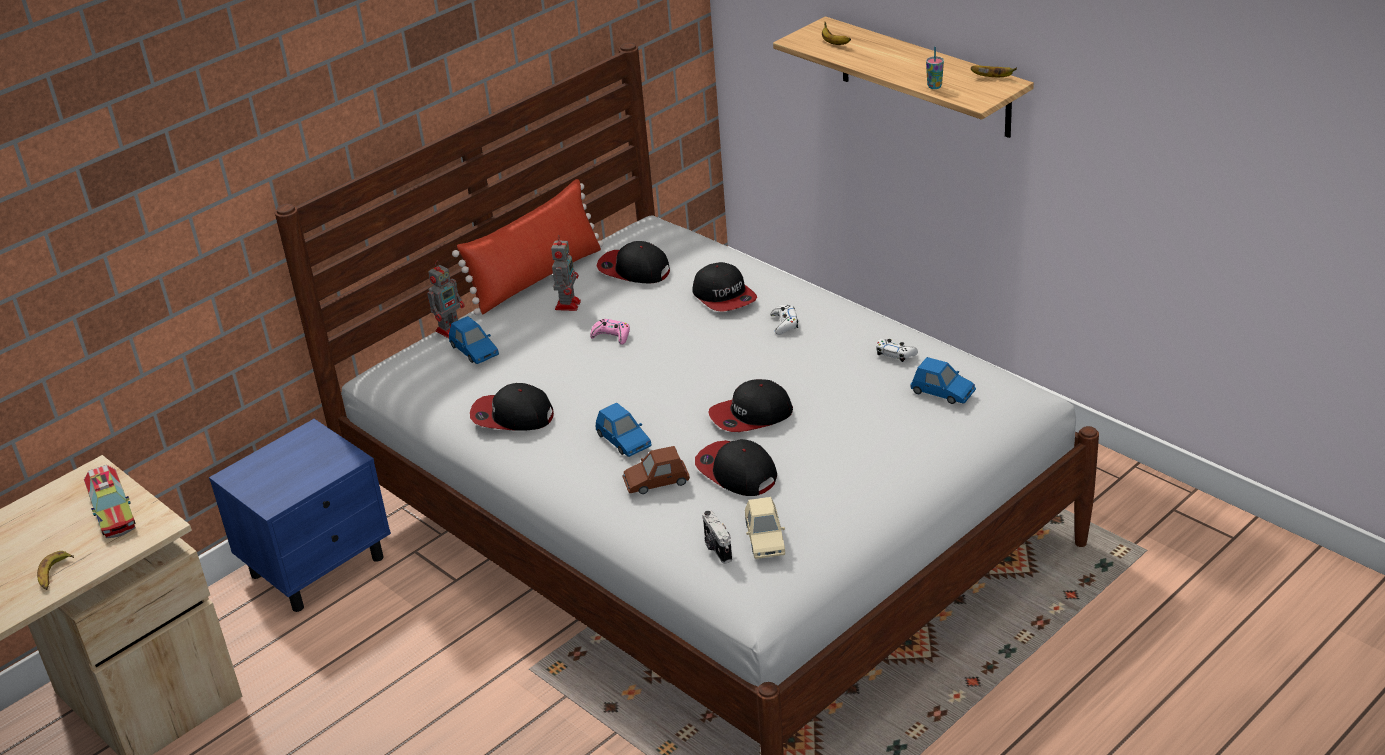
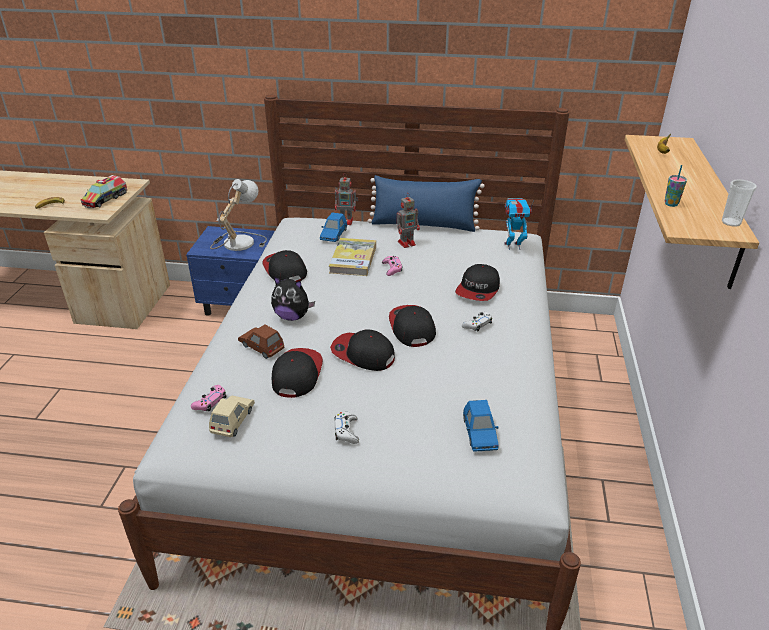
camera: 50 degrees right, 0 degrees up
(298, 462) = (237, 242): none -> table lamp
(537, 278) = (424, 225): red pillow -> blue pillow
(555, 356) = (353, 259): none -> book
(623, 441) = (292, 316): blue toy car -> plush toy
(633, 270) = (465, 248): cap -> cap (411, 327)
(667, 238) = (513, 246): none -> toy robot
(716, 548) = (210, 402): camera -> pink game controller
(765, 539) = (233, 420): beige toy car -> beige toy car turned 150 degrees clockwise
(895, 354) = (500, 389): white game controller -> white game controller (346, 431)
(993, 77) = (731, 222): banana -> cup

